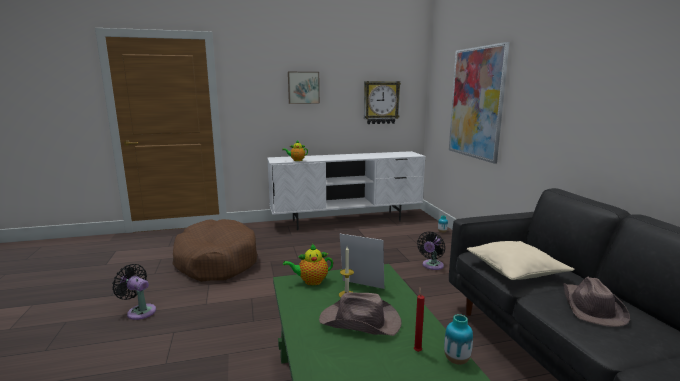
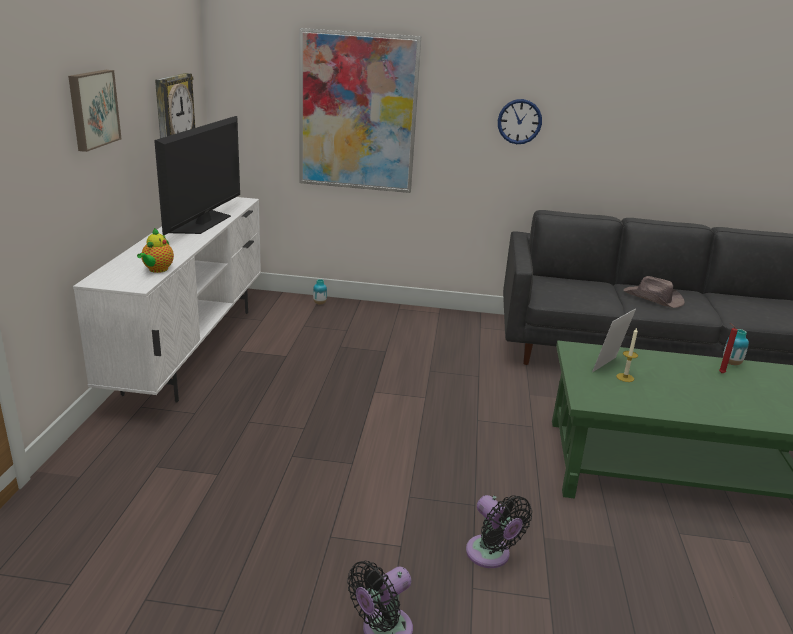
camera: 70 degrees left, 10 degrees up
(216, 261) = (235, 517): brown dog bed -> none
(311, 281) = (590, 389): teapot -> none
(360, 322) = (677, 383): brown hat -> none
(367, 156) = (203, 223): none -> television
(432, 266) = (410, 343): black fan -> black fan (491, 555)
(515, 270) = (585, 297): beige pillow -> none
(567, 105) = (519, 121): none -> wall clock

